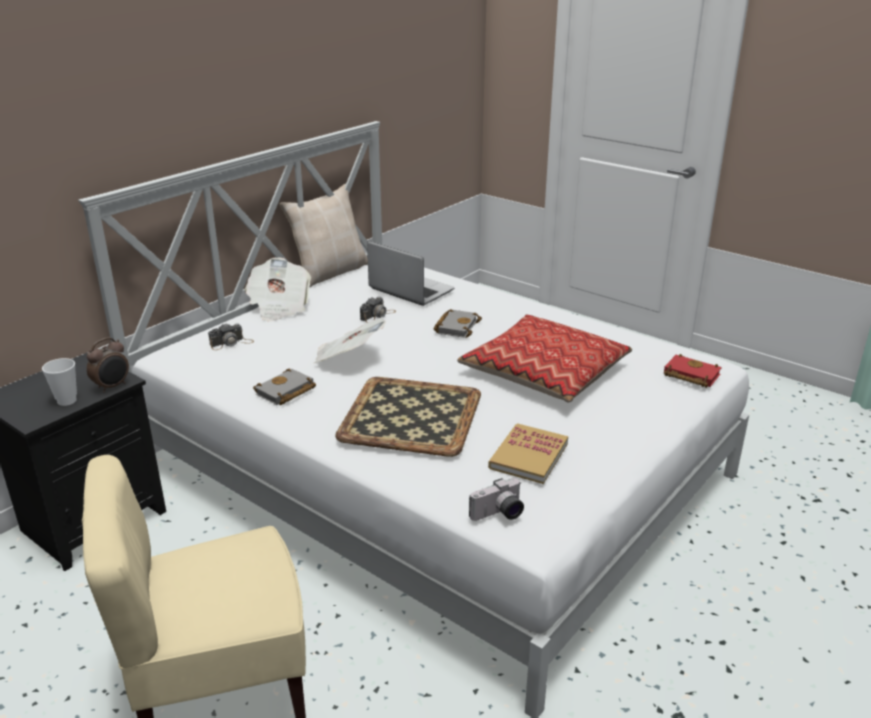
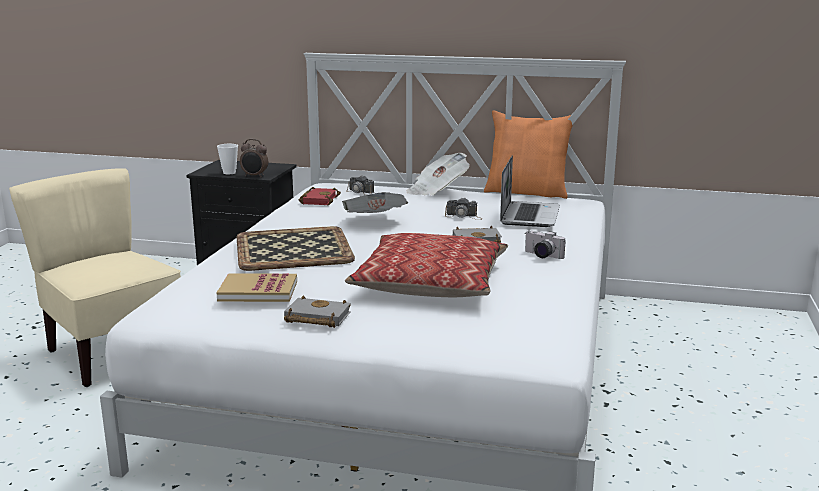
camera: 65 degrees right, 10 degrees down
(285, 392) = (302, 216): grey book -> grey book (315, 318)
(330, 272) = (527, 192): beige pillow -> orange pillow
(499, 514) = (167, 296): camera -> camera (541, 256)
(689, 375) = (501, 343): red book -> red book (318, 200)

